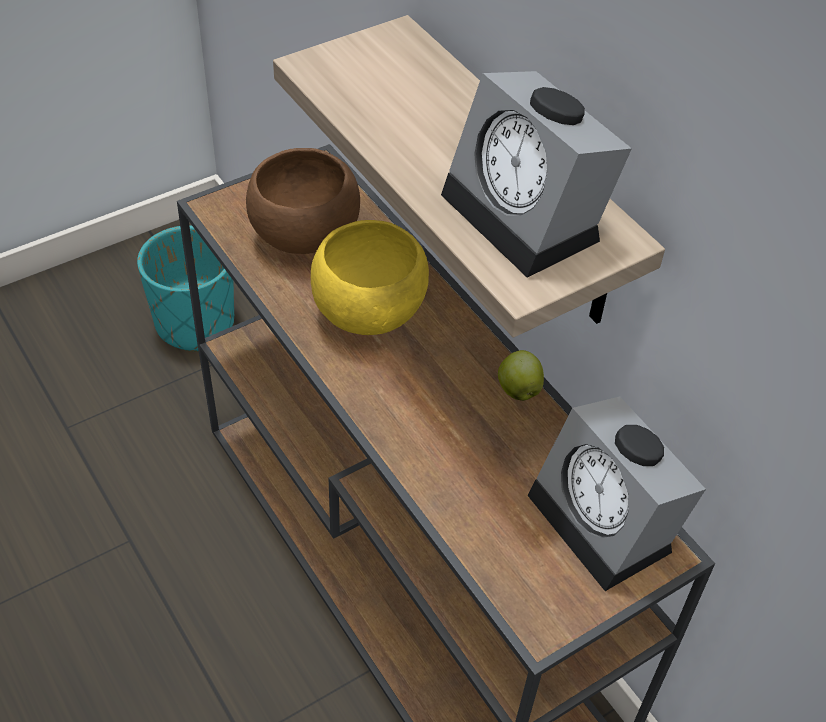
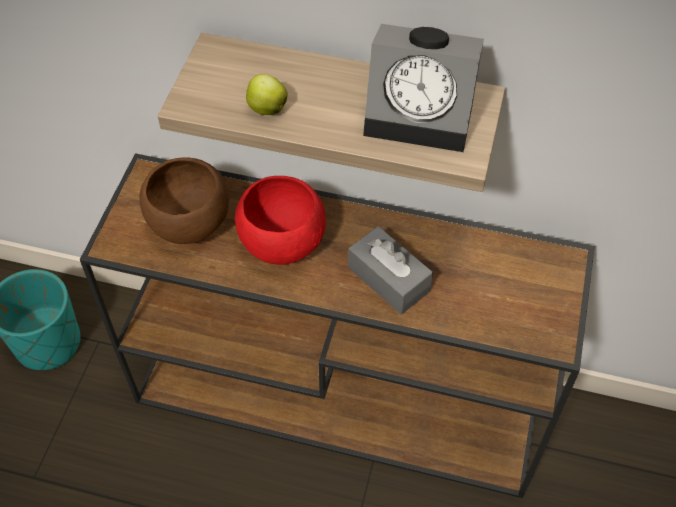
camera: 40 degrees left, 5 degrees up
(370, 312) = (282, 242): yellow bowl -> red bowl
(434, 421) = (388, 279): none -> grey tissue box
(518, 389) = (410, 226): apple -> apple (266, 108)
(607, 523) = (529, 265): alarm clock -> none

